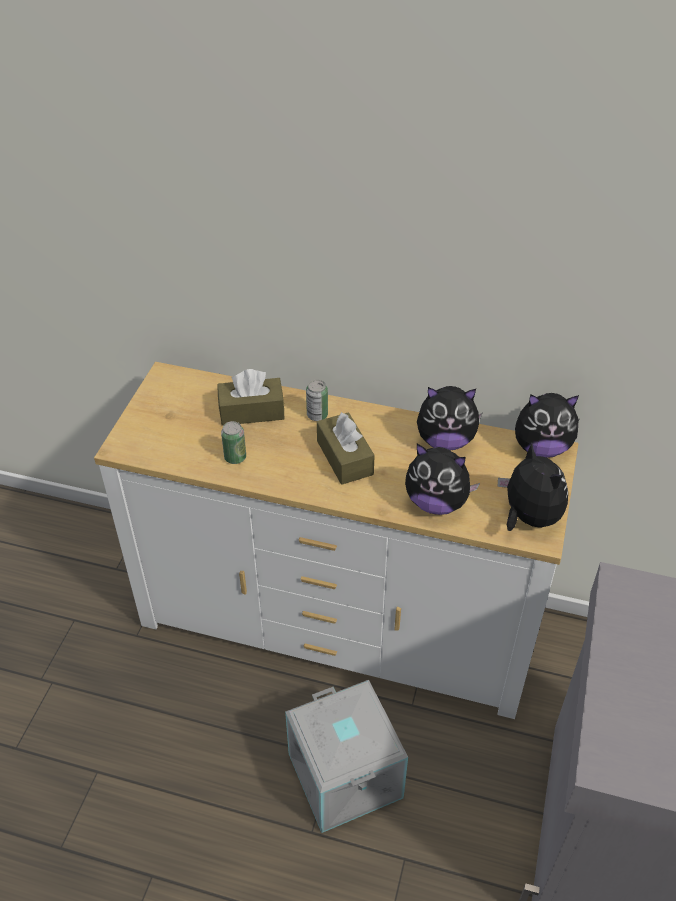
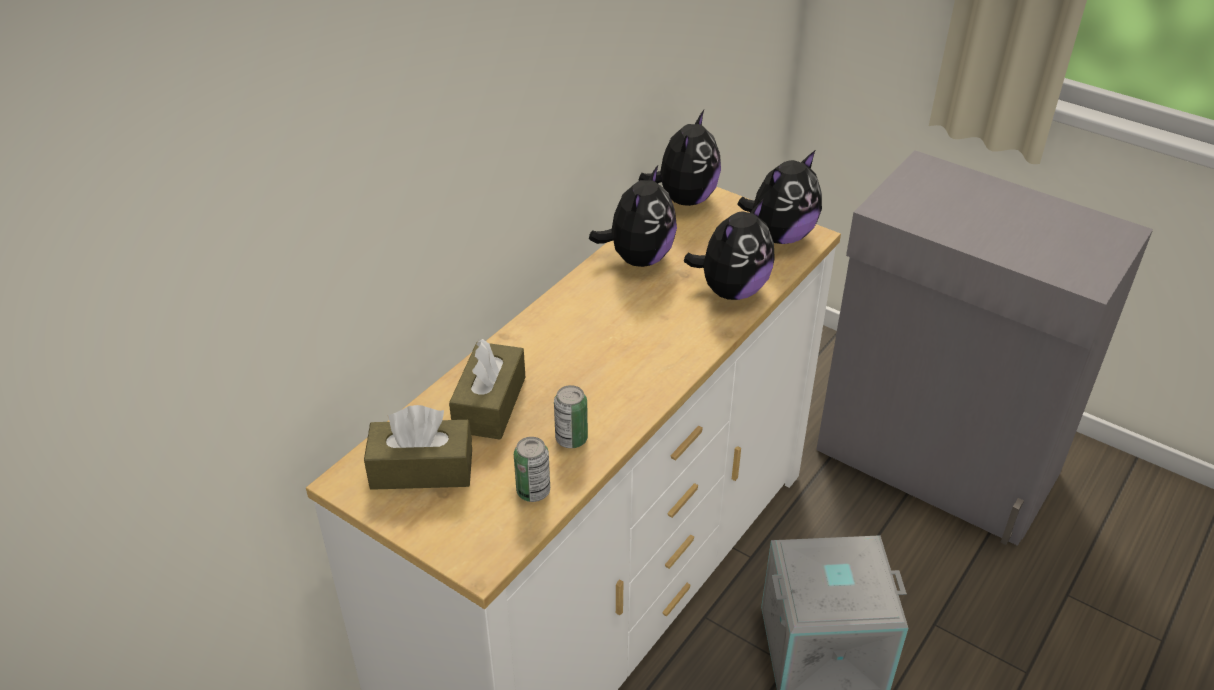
camera: 70 degrees left, 5 degrees down
(317, 415) = (535, 346): can -> can (533, 491)
(344, 458) = (624, 341): brown tissue box -> brown tissue box (422, 469)
(528, 517) = (780, 236): plush toy -> plush toy turned 150 degrees clockwise

